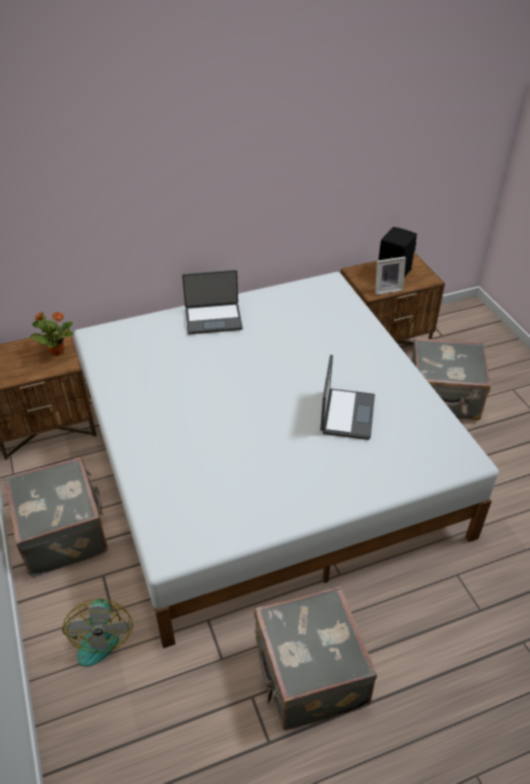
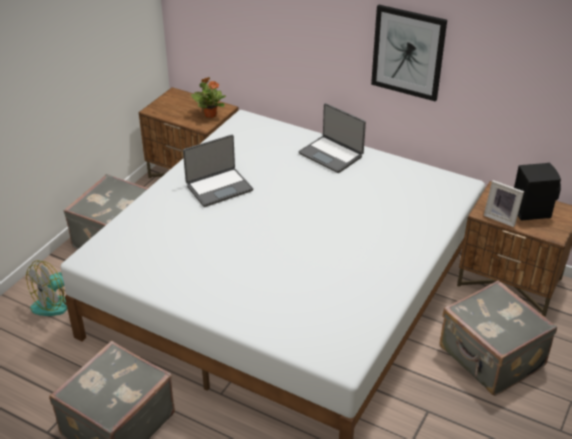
camera: 50 degrees right, 5 degrees down
(251, 186) = (408, 52): none -> picture
(346, 414) = (312, 270): laptop -> laptop (219, 187)

